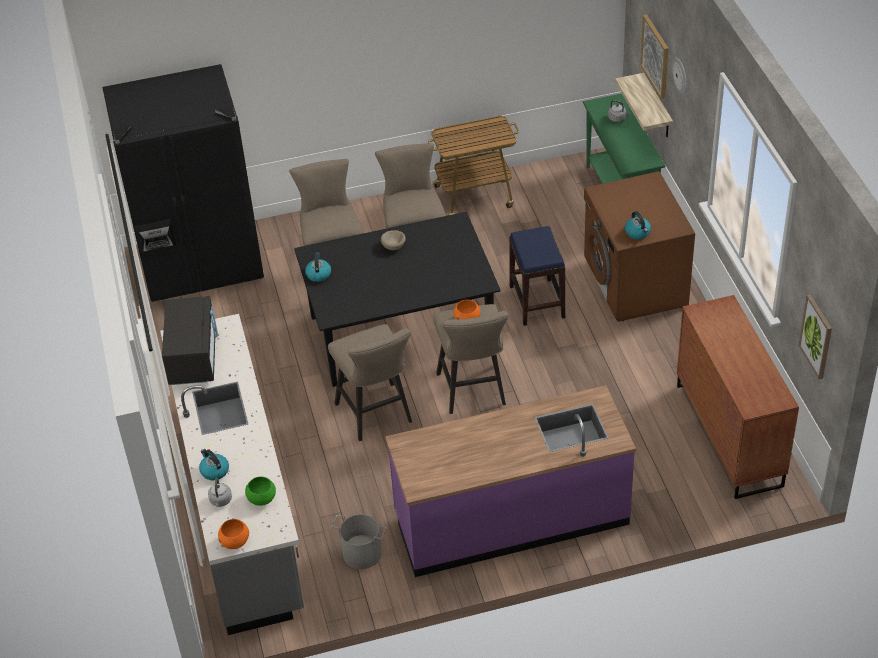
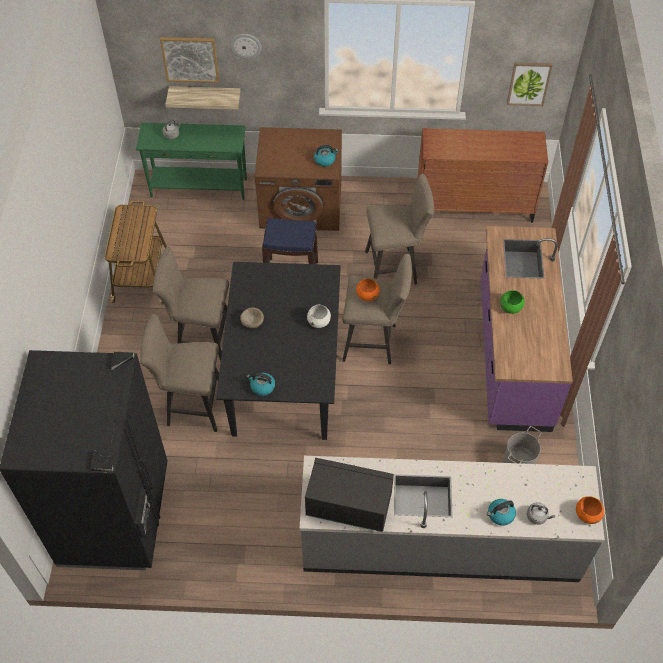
camera: 75 degrees left, 10 degrees up
(261, 499) = (543, 484): green bowl -> green bowl (511, 308)
(376, 416) = (373, 415): beige stool -> beige stool (395, 268)
(415, 293) = (319, 322): none -> white bowl

